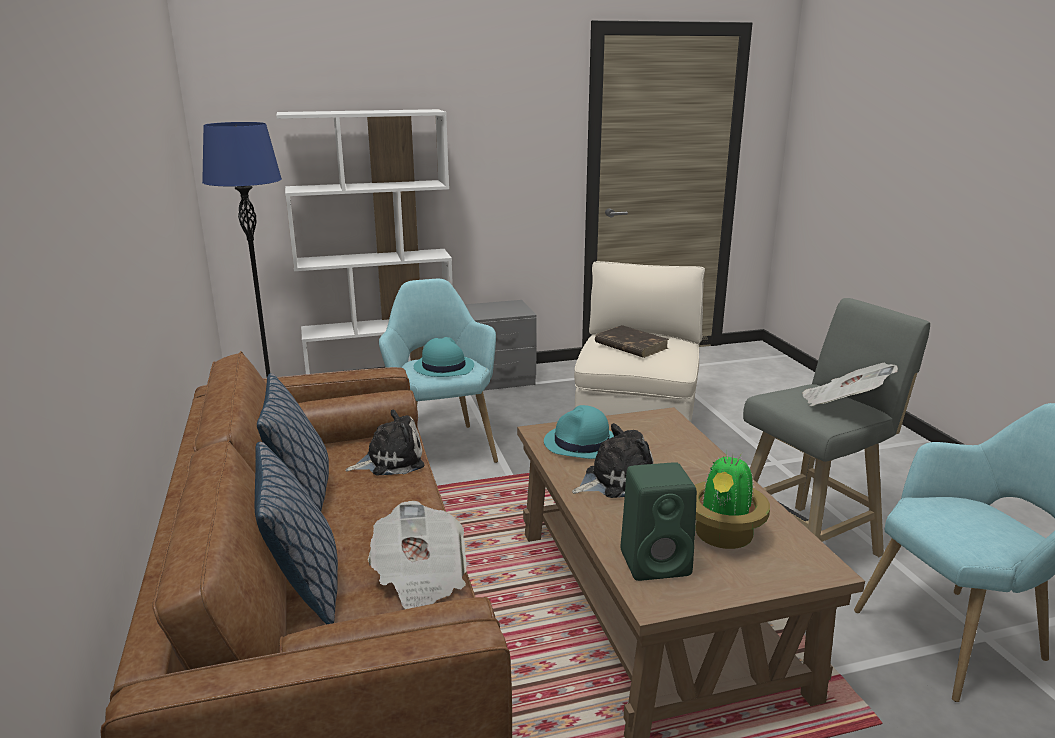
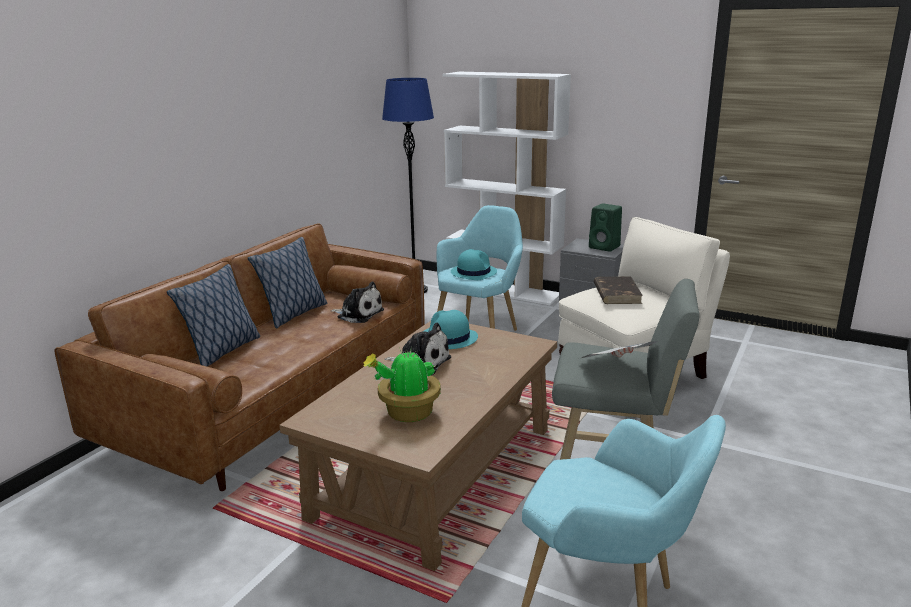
camera: 45 degrees right, 0 degrees up
(420, 578) = (264, 368): newspaper -> none
(657, 562) = (347, 406): green speaker -> green speaker (605, 247)

